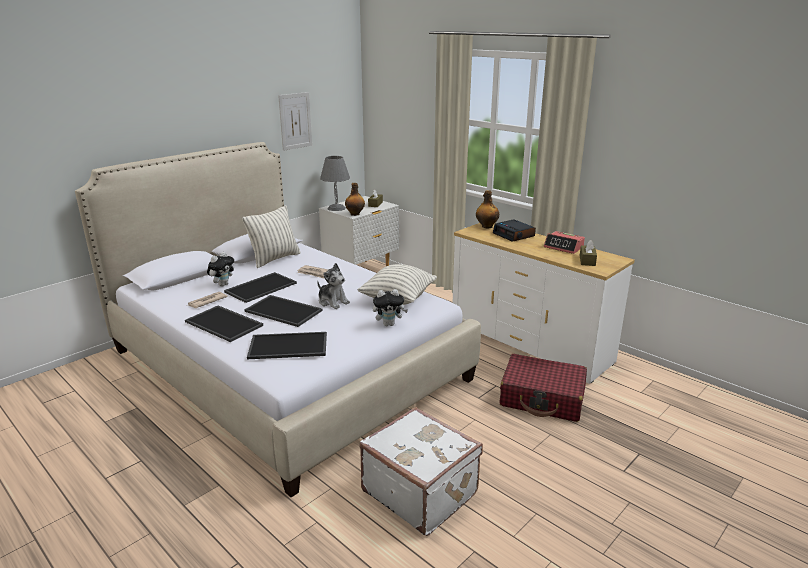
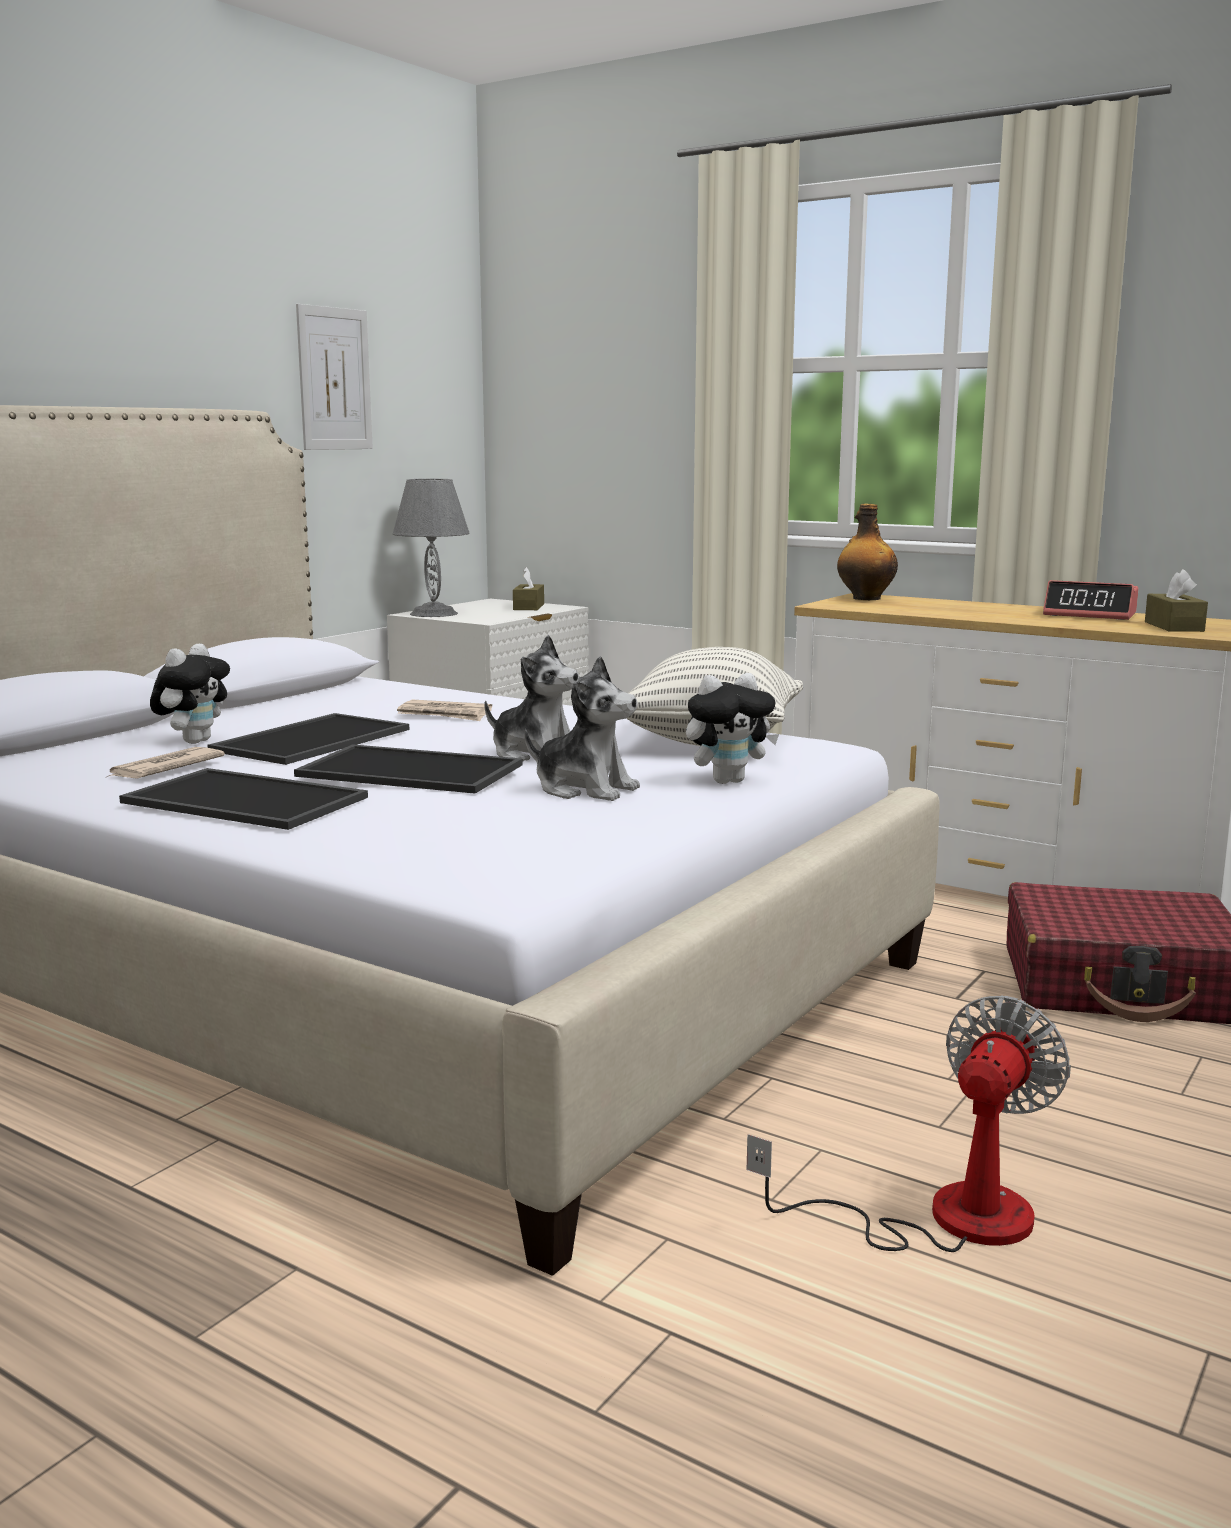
camera: 10 degrees left, 10 degrees down
(274, 259) = (315, 699): pillow -> none
(287, 346) = (473, 826): tray -> none
(337, 325) = (585, 789): none -> plush toy
(355, 214) = (490, 619): bottle -> none
(420, 491) = (943, 1217): white suitcase -> fan
(514, 235) = (947, 605): alarm clock -> none

